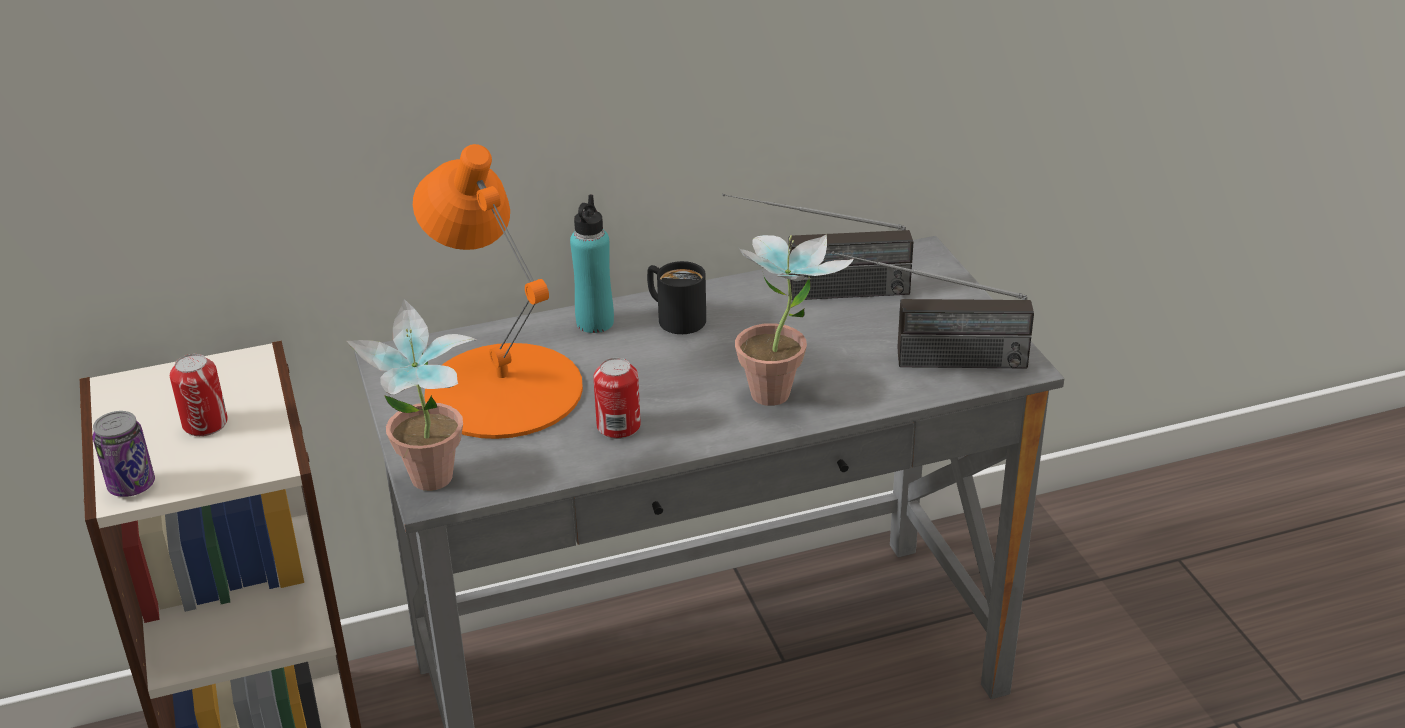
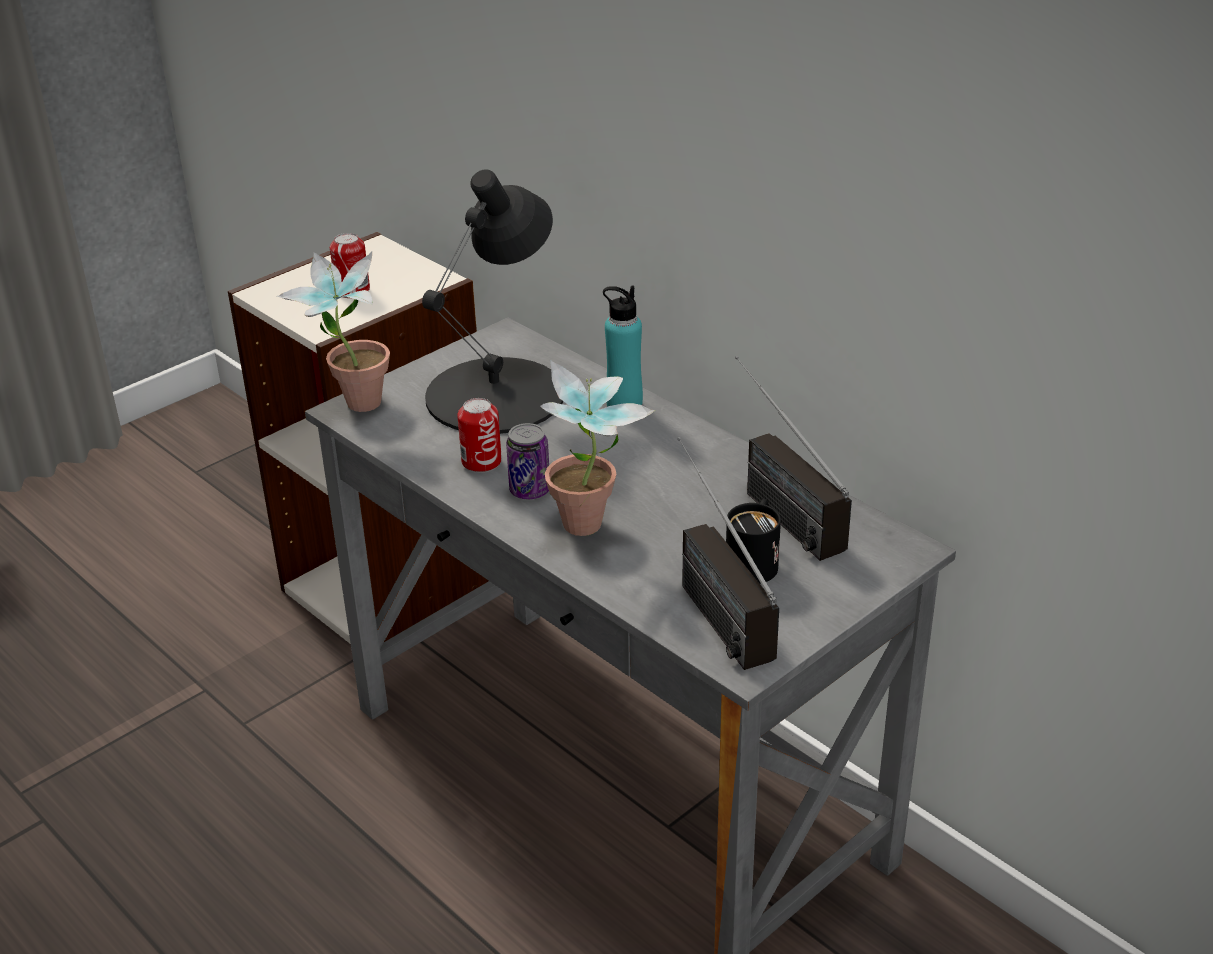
camera: 65 degrees right, 0 degrees up
(132, 485) = (269, 291): can -> can (530, 491)
(503, 389) = (497, 395): orange table lamp -> black table lamp
(674, 317) = (665, 440): black mug -> black mug (754, 560)

